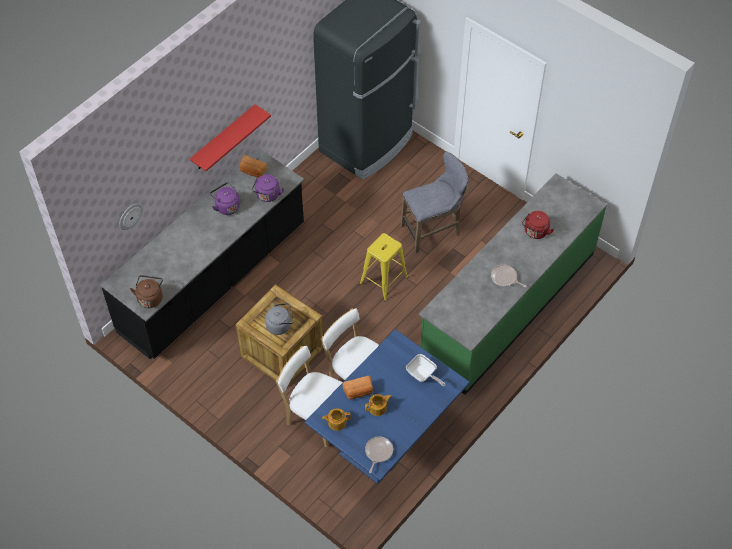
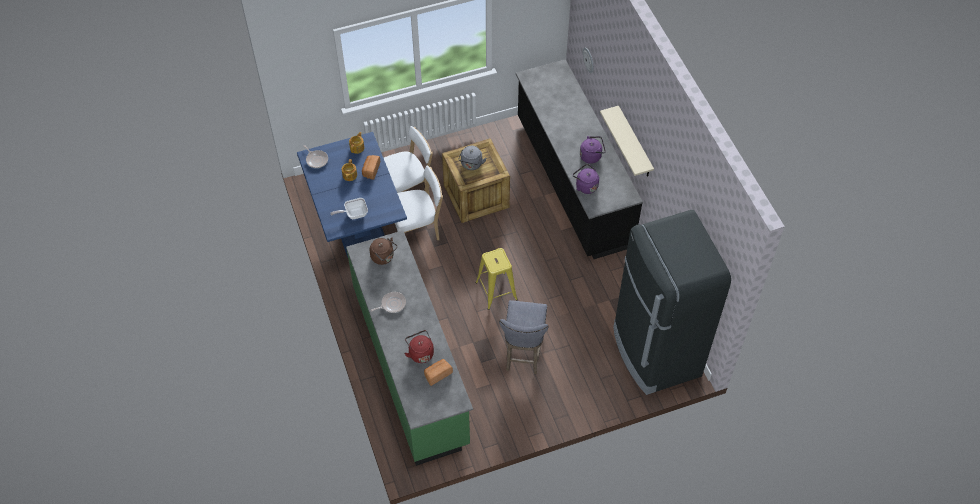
camera: 120 degrees right, 0 degrees up
(150, 297) = (533, 81): brown kettle -> brown kettle (383, 257)
(223, 138) = (635, 143): red shelf -> beige shelf
(252, 171) = (618, 187): bread -> bread (437, 374)

